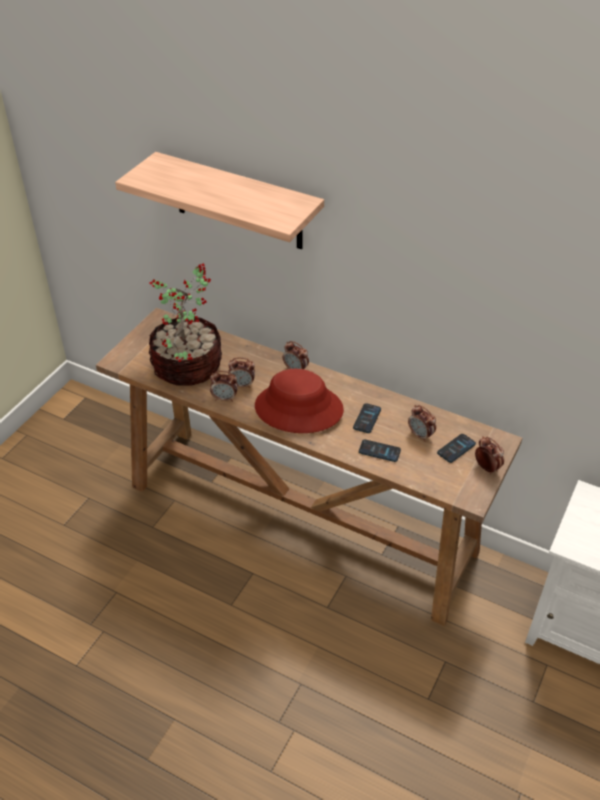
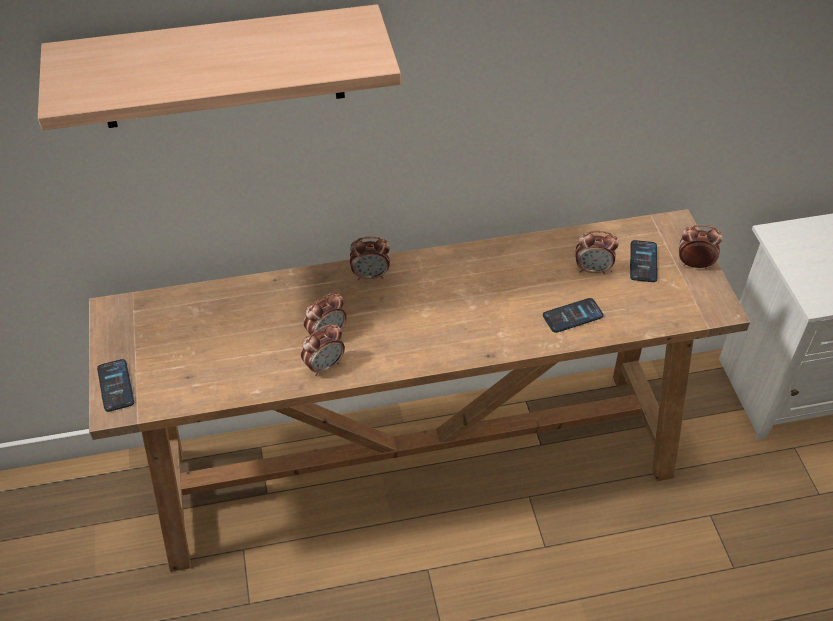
camera: 40 degrees left, 5 degrees up
(187, 368) = (229, 356): potted plant -> none
(298, 409) = (428, 322): red hat -> none
(367, 418) = (517, 286): phone -> phone (115, 386)

